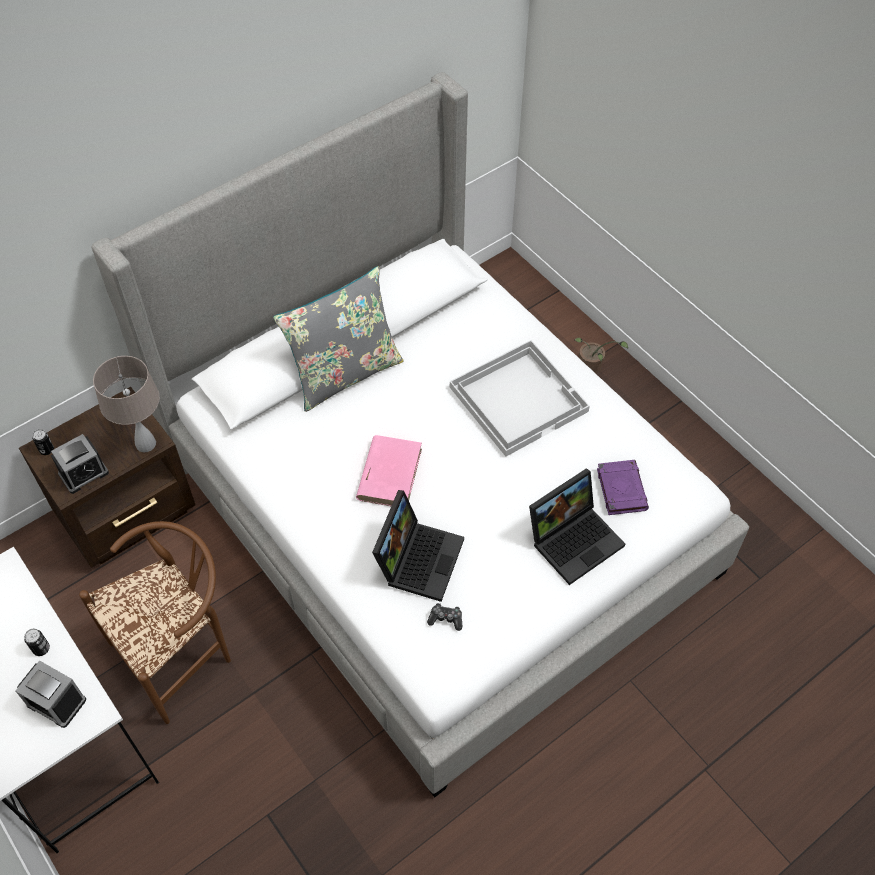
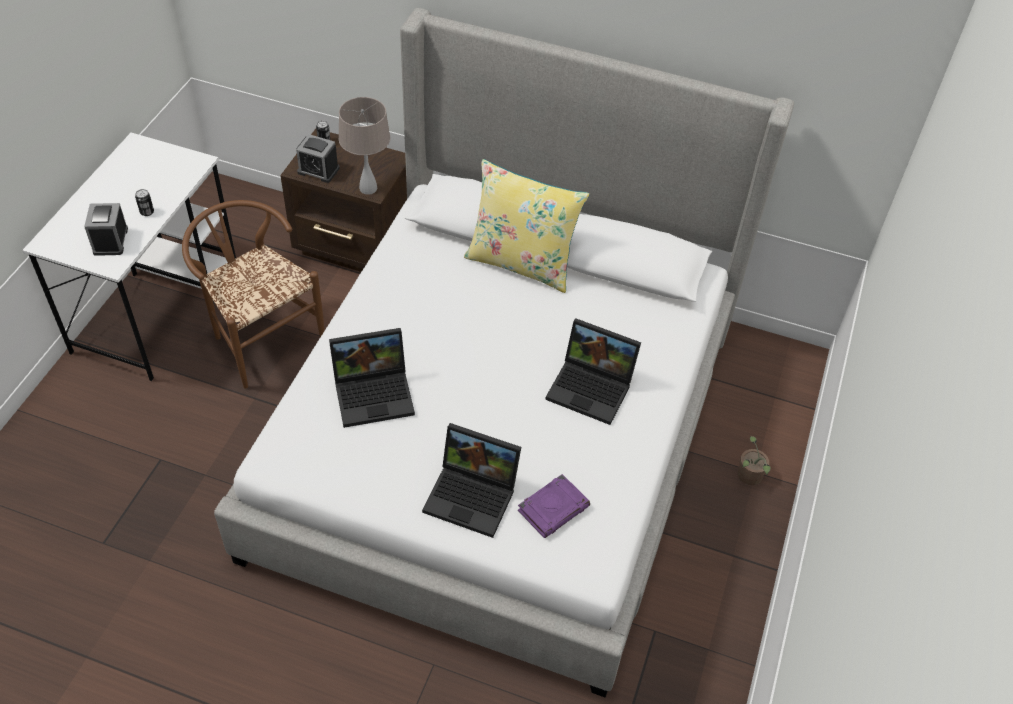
camera: 55 degrees right, 5 degrees down
(181, 653) = (261, 338): brown chair -> brown chair turned 150 degrees counterclockwise
(344, 373) = (521, 263): grey pillow -> yellow pillow
(389, 473) = (444, 337): pink book -> none
(446, 619) = (329, 438): game controller -> none
(518, 398) = (592, 388): white tray -> laptop

